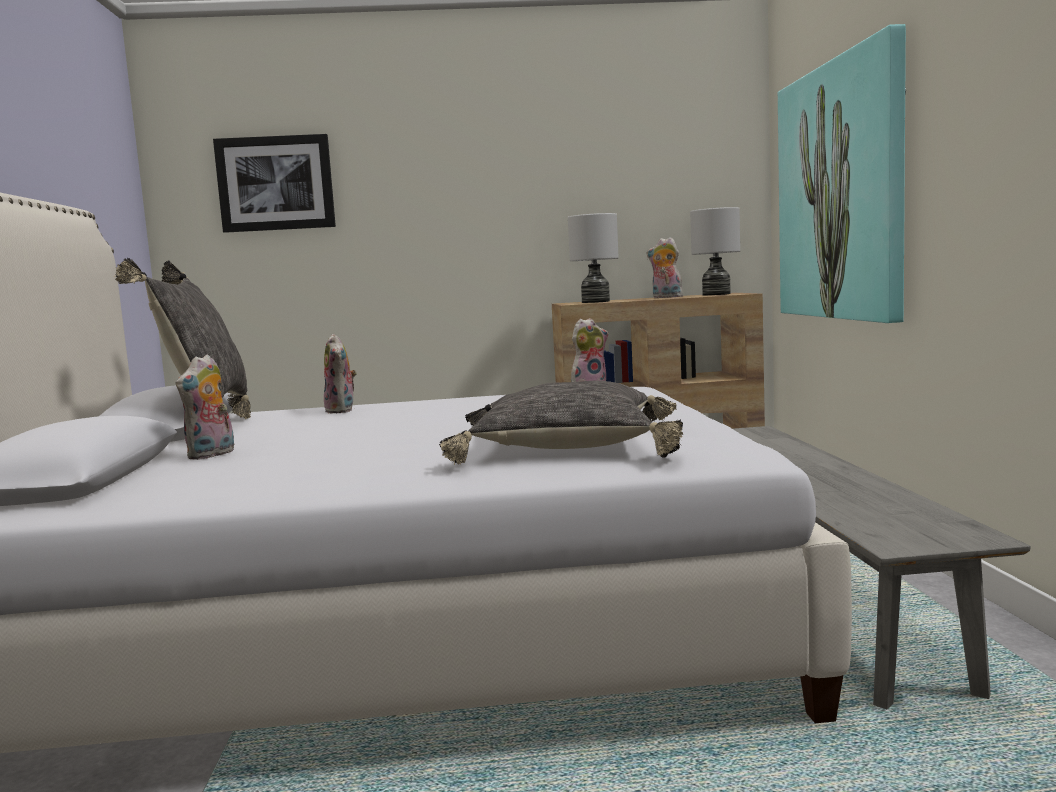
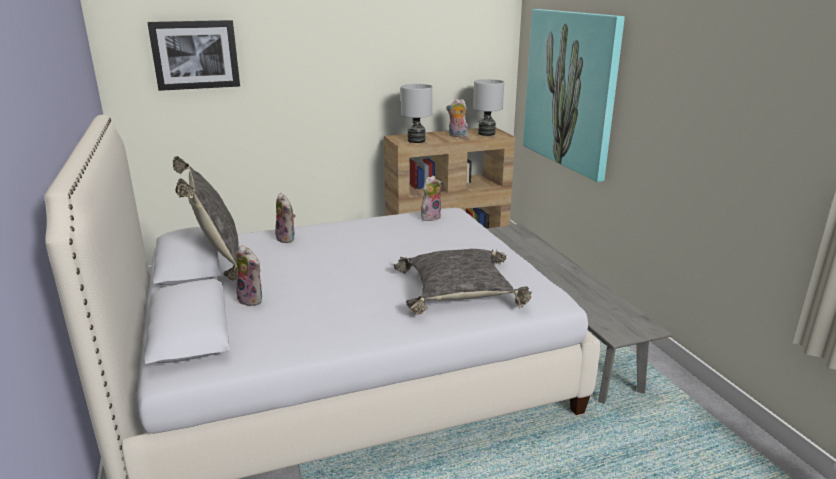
camera: 15 degrees left, 15 degrees up
(212, 455) = (252, 299): plush toy -> plush toy turned 60 degrees counterclockwise

